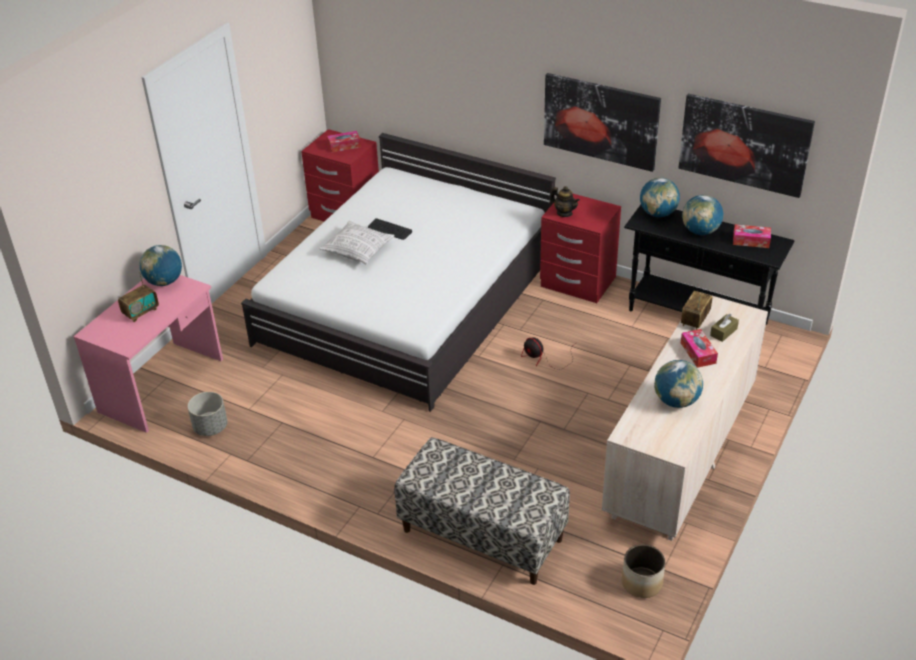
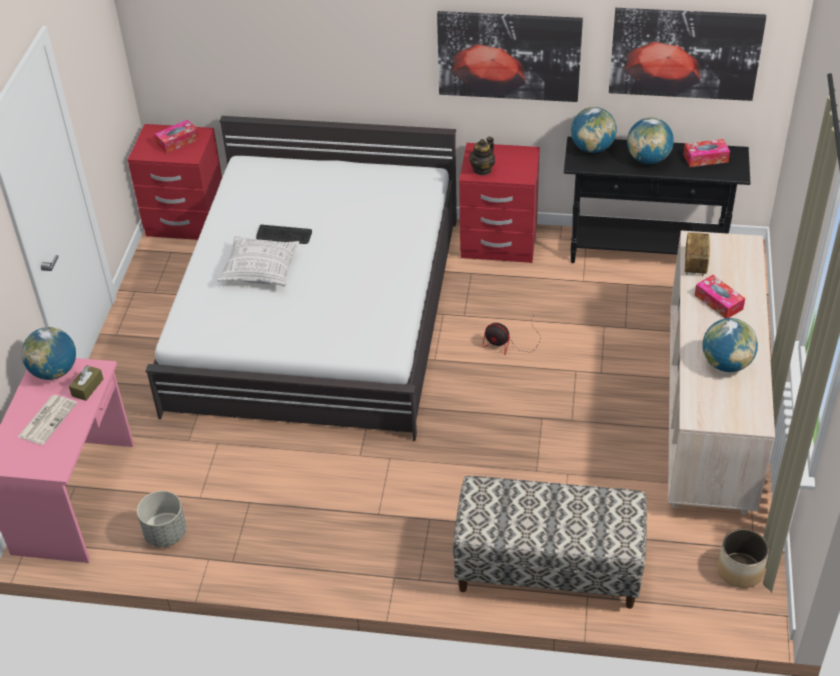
camera: 20 degrees left, 5 degrees up
(141, 312) = (47, 419): radio -> newspaper
(564, 213) = (482, 169): teapot -> teapot turned 105 degrees clockwise
(723, 332) = (731, 271): brown tissue box -> brown tissue box (87, 387)

